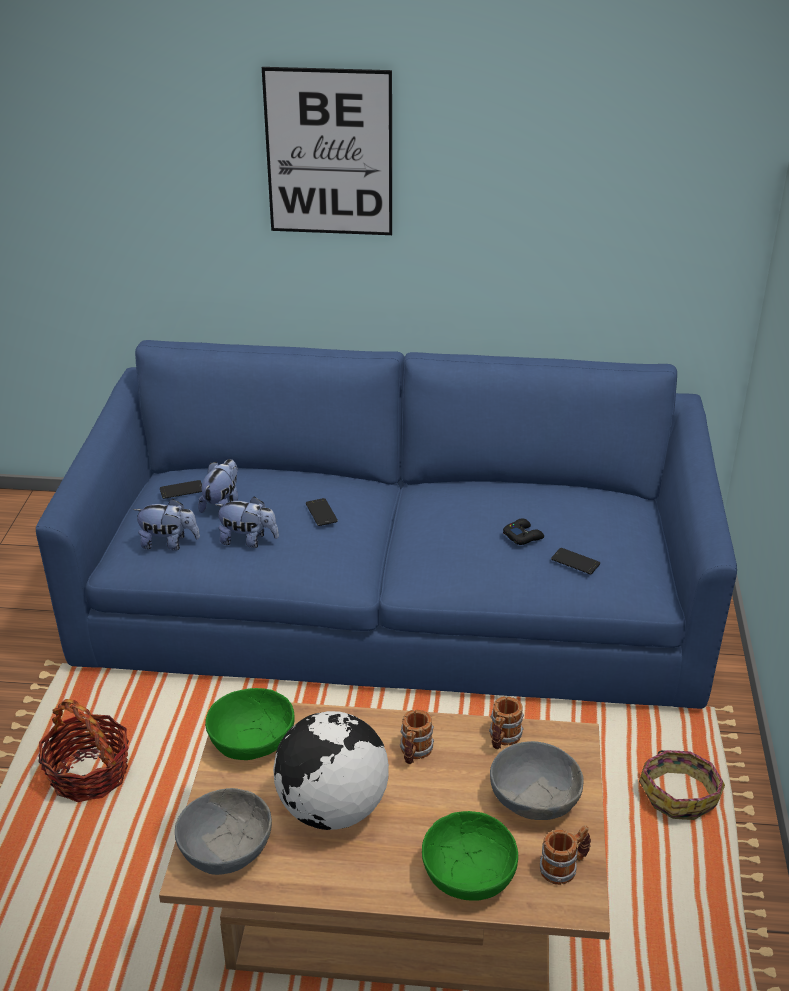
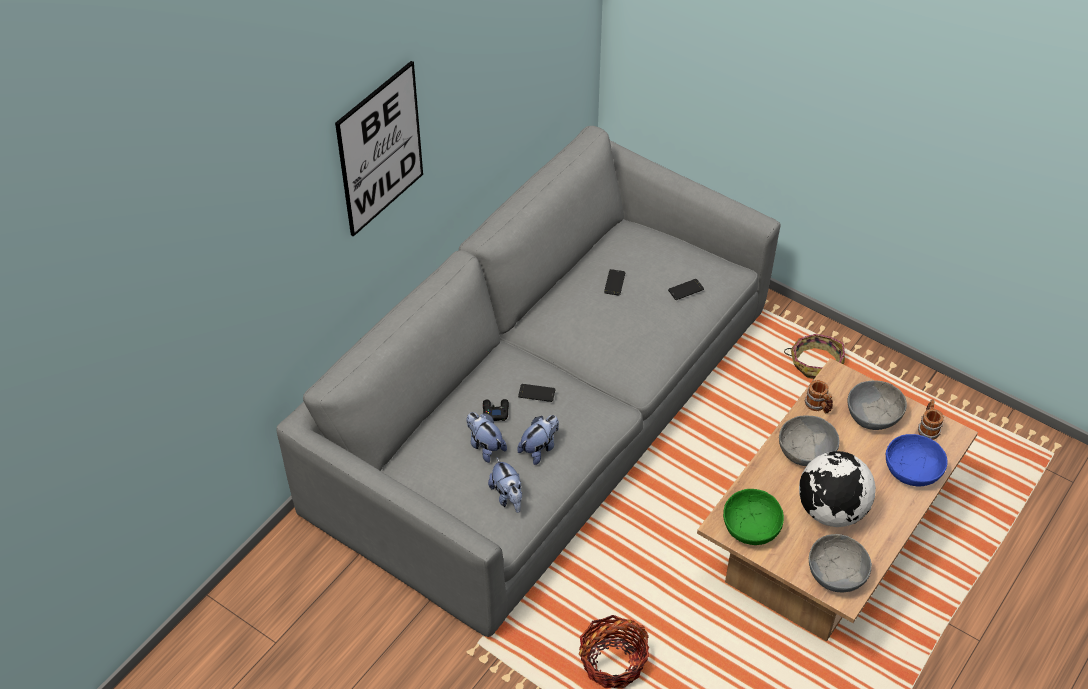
camera: 60 degrees left, 15 degrees up
(169, 543) = (508, 496): plush toy -> plush toy turned 120 degrees clockwise
(181, 490) = (444, 464): phone -> phone (614, 282)
(395, 597) = (543, 410): blue sofa -> grey sofa
(414, 753) = (806, 452): mug -> grey bowl
(467, 875) = (912, 471): green bowl -> blue bowl
(523, 536) = (642, 301): black game controller -> black game controller (495, 411)

